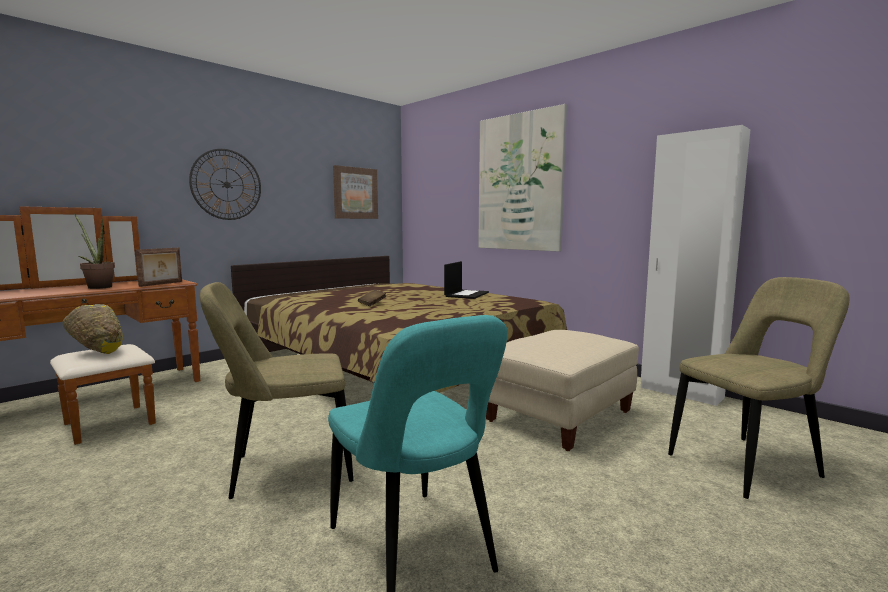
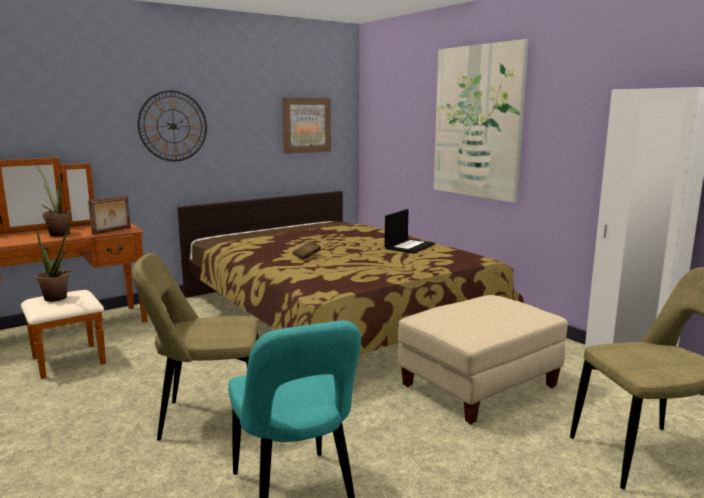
camera: 10 degrees right, 5 degrees up
(98, 352) = (58, 299): yellow bowl -> potted plant

